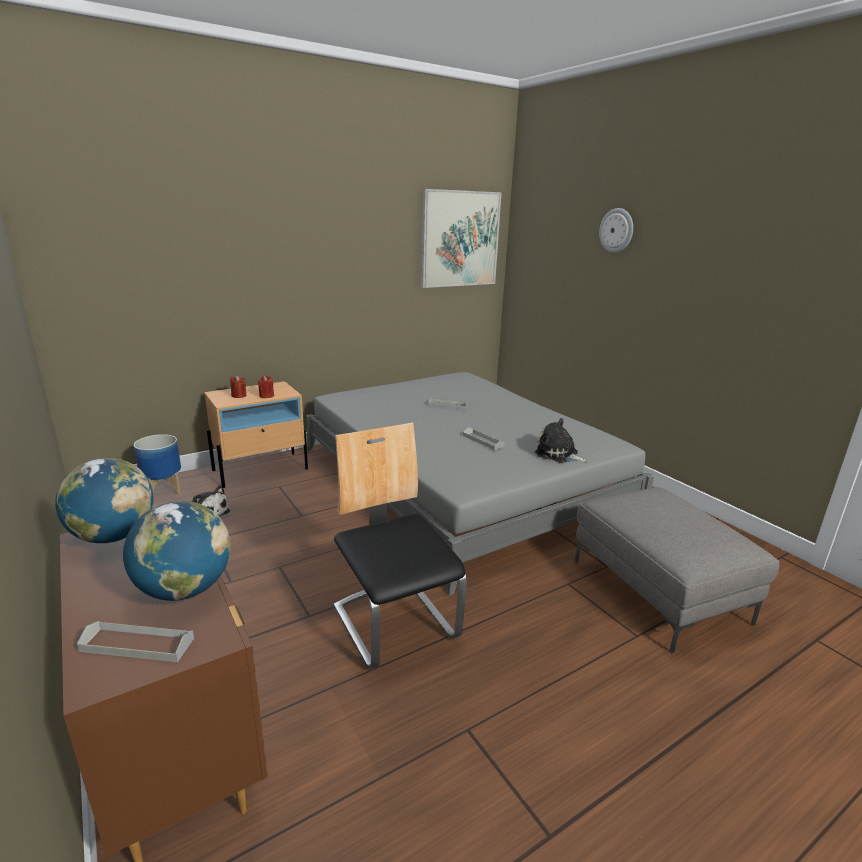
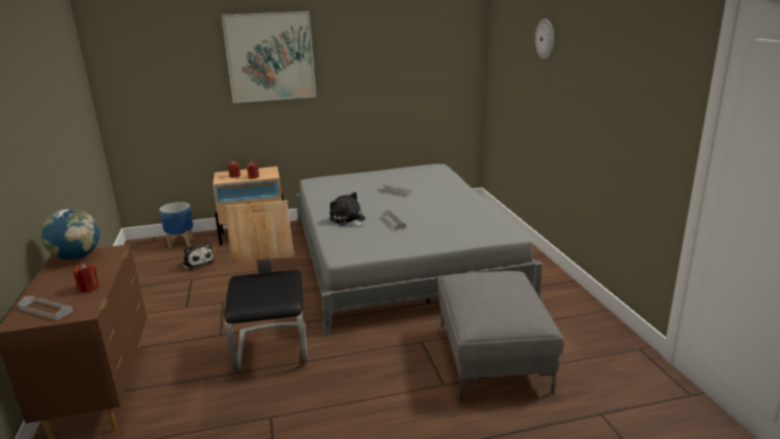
camera: 20 degrees right, 0 degrees up
(185, 589) = (88, 288): globe -> red candle
(460, 239) = (435, 46): picture -> picture (270, 57)
(558, 454) = (446, 237): plush toy -> plush toy (348, 220)

